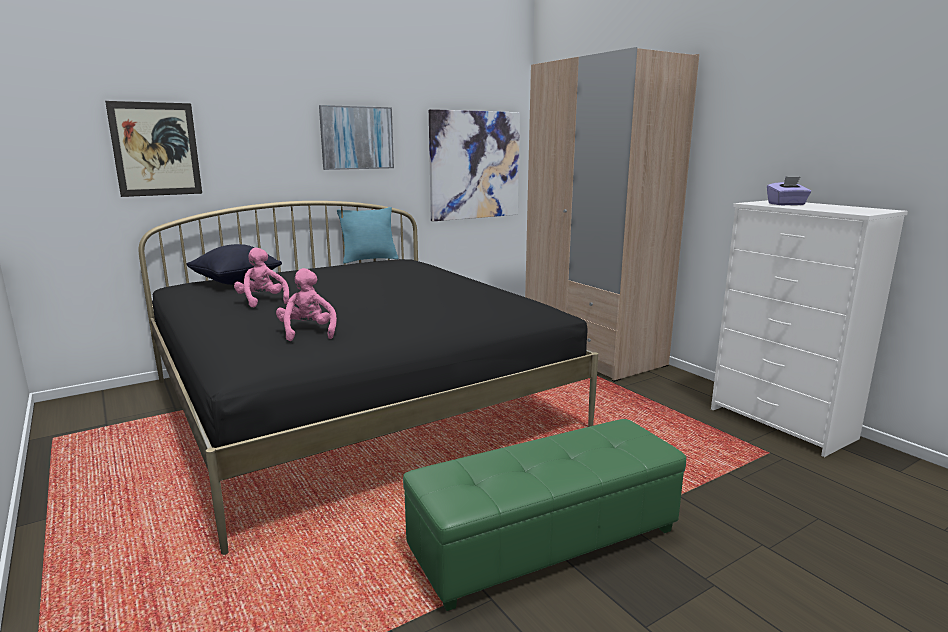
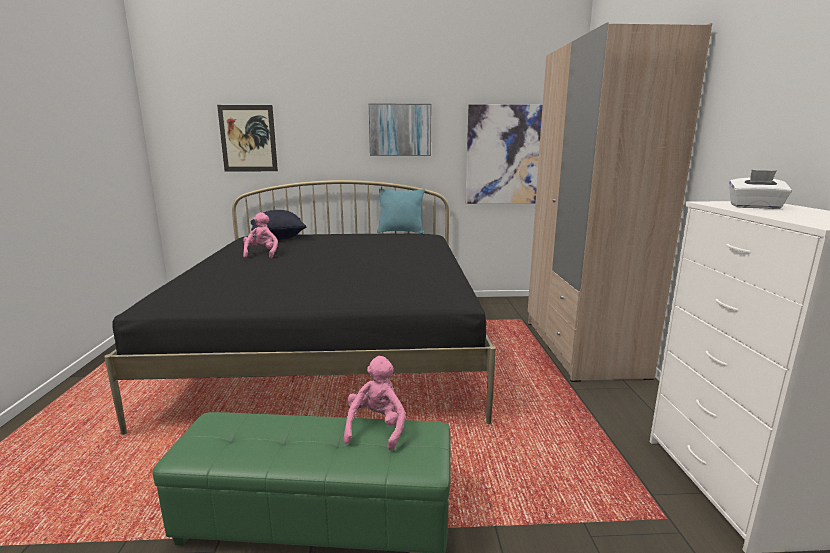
camera: 30 degrees right, 0 degrees up
(307, 332) = (237, 281): pink plush toy -> pink plush toy (376, 428)
(786, 204) = (755, 207): purple tissue box -> white tissue box

